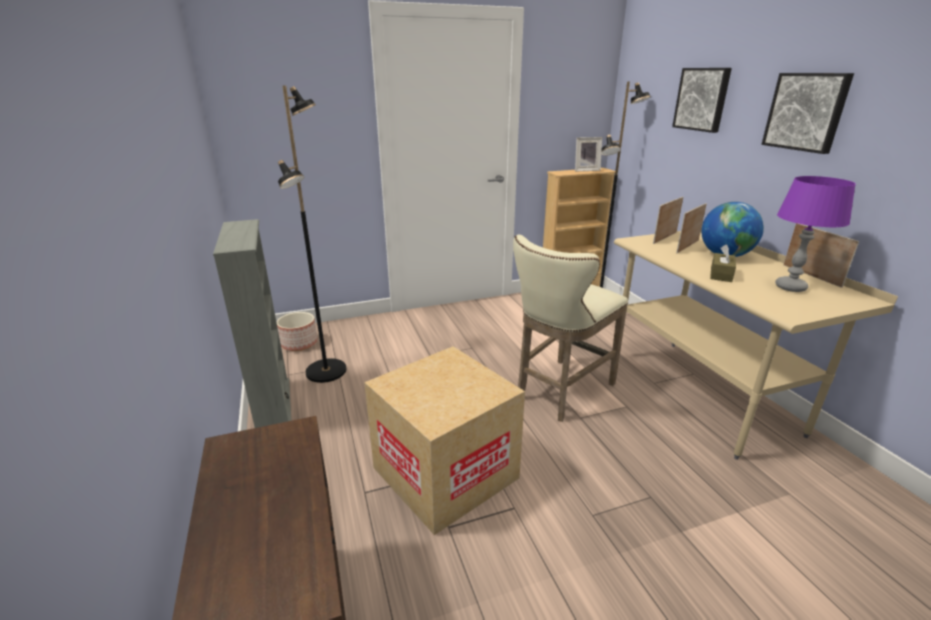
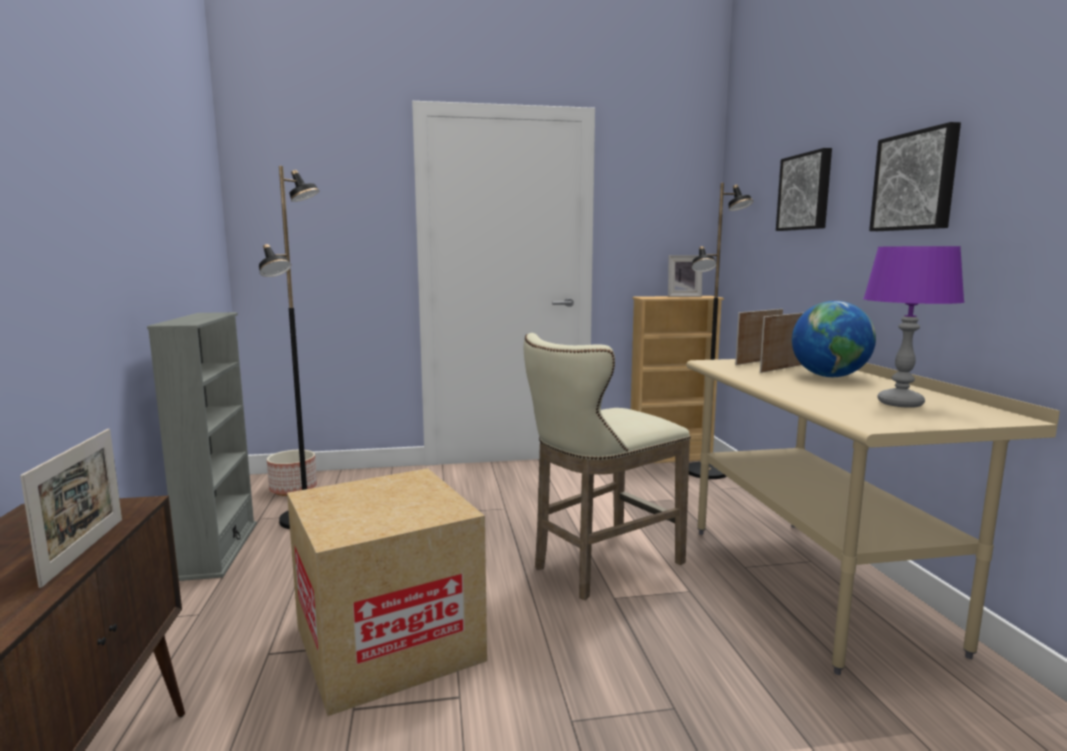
camera: 10 degrees right, 15 degrees down
(721, 274) = (805, 390): brown tissue box -> none
(811, 275) = (944, 396): picture frame -> picture frame (85, 550)

